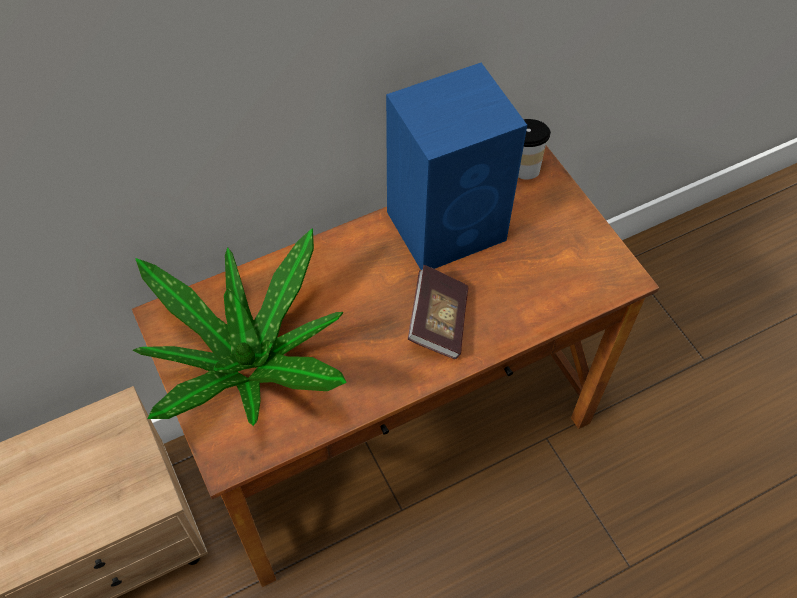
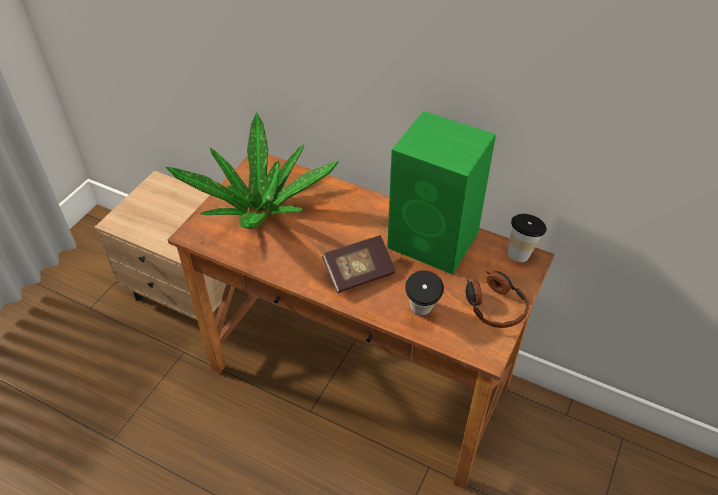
camera: 55 degrees right, 10 degrees down
(448, 225) = (435, 241): blue speaker -> green speaker
(536, 300) = (421, 313): none -> cup
(572, 234) = (494, 305): none -> headphones

